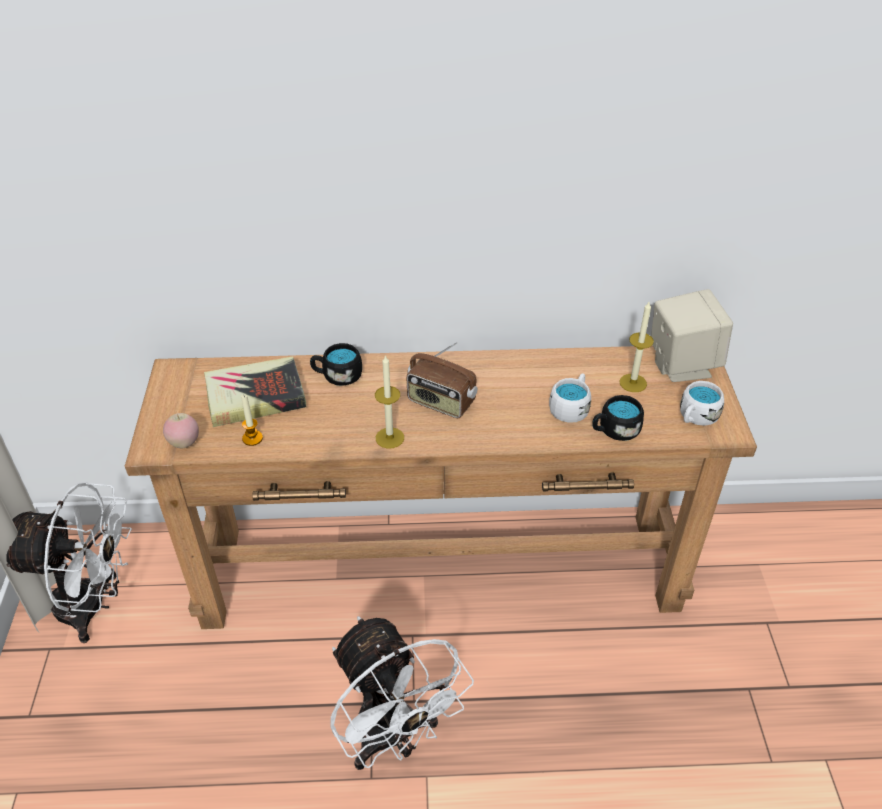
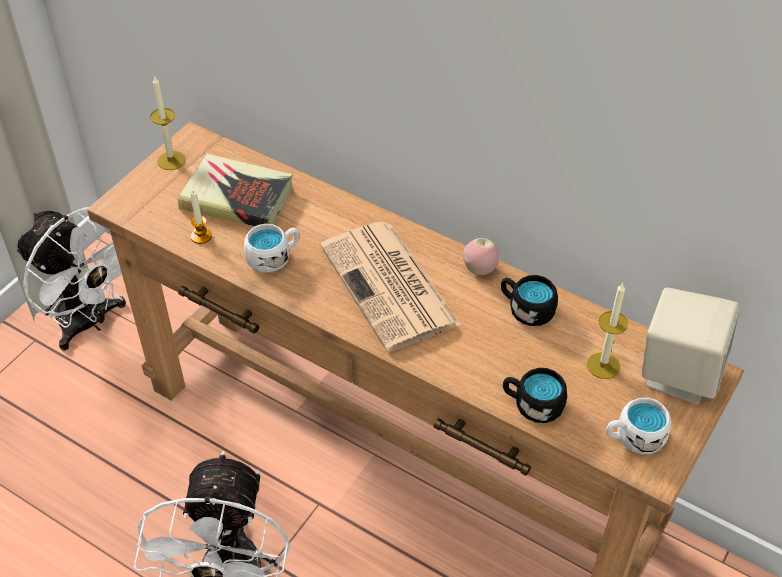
camera: 35 degrees right, 5 degrees up
(184, 443) = (146, 213): apple -> apple (480, 269)
(337, 376) = (323, 212): black mug -> black mug (526, 309)
(389, 438) = (314, 297): candle -> candle (171, 160)
(440, 403) = (391, 287): radio -> newspaper
(571, 408) = (511, 358): white mug -> white mug (274, 257)

